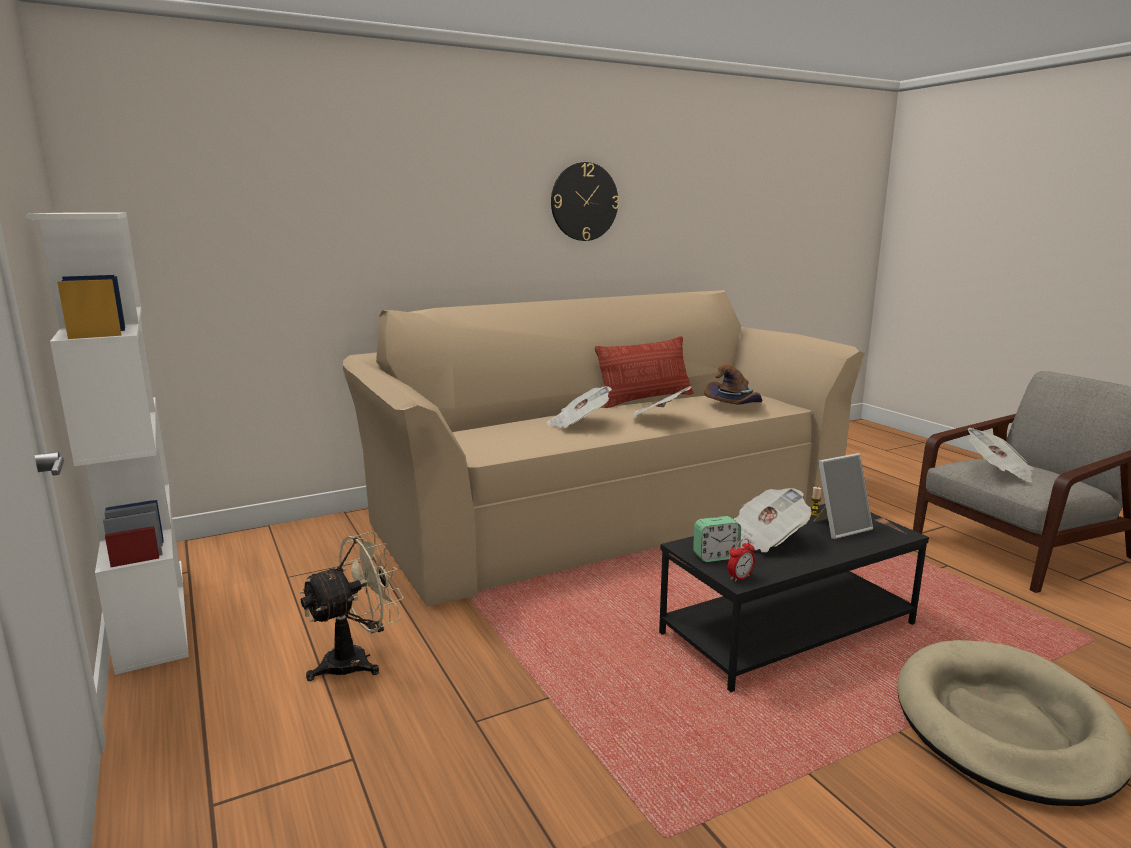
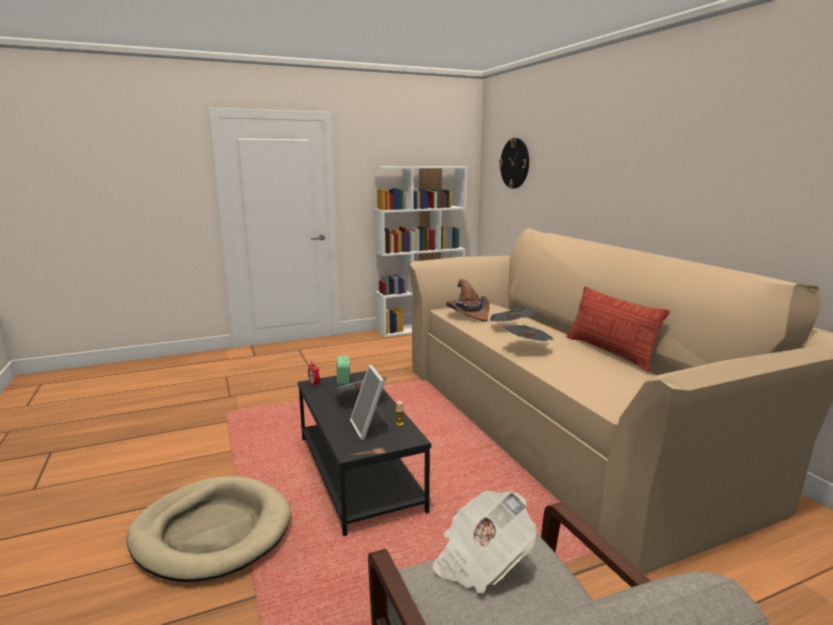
camera: 95 degrees right, 0 degrees up
(357, 660) = (370, 361): beige fan -> none
(584, 202) = (702, 161): wall clock -> wall clock (515, 163)
(734, 406) = (602, 382): brown hat -> brown hat (469, 314)

